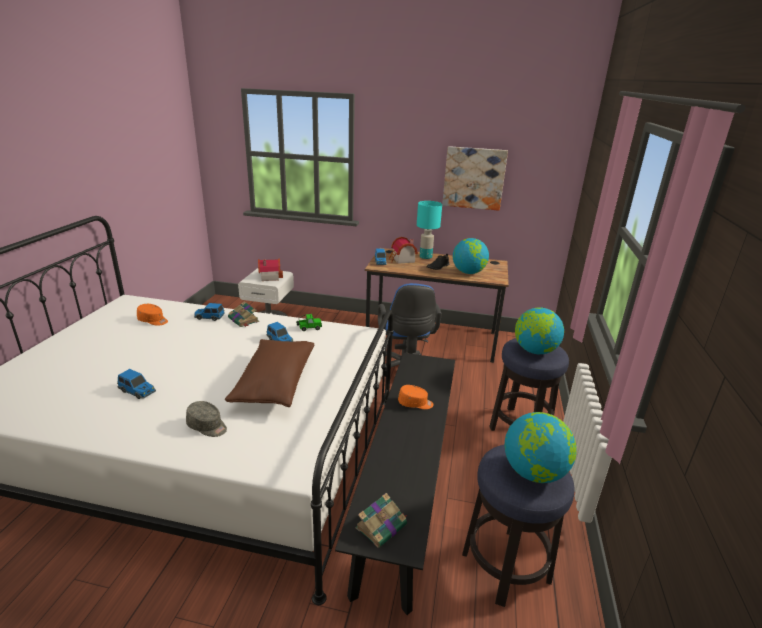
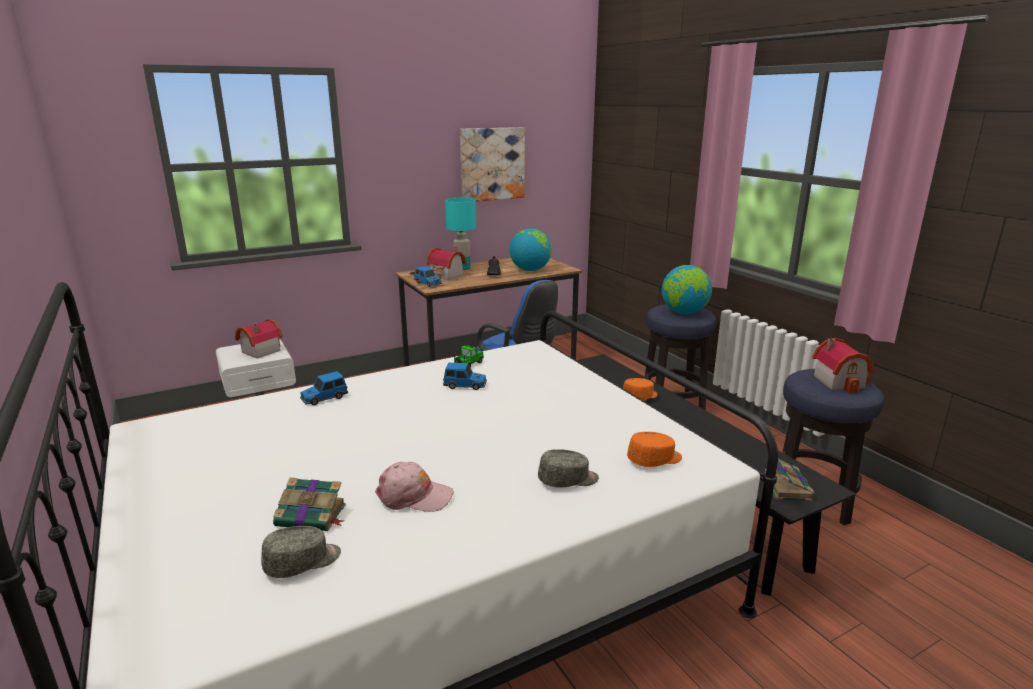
camera: 40 degrees left, 5 degrees down
(51, 397) = (303, 562): none -> grey cap
(138, 391) = (414, 496): toy car -> pink cap
(153, 320) = (248, 430): orange cap -> orange cap (655, 460)
(244, 320) = (376, 384): book -> book (312, 516)
(275, 383) = (546, 418): brown pillow -> none
(534, 473) = (841, 381): globe -> toy house

